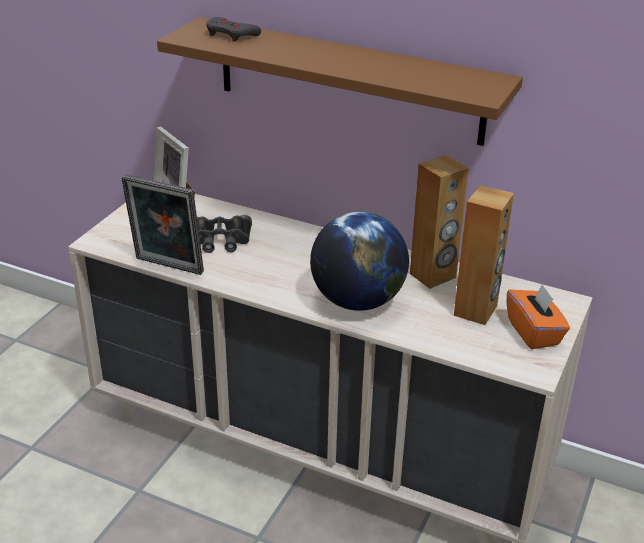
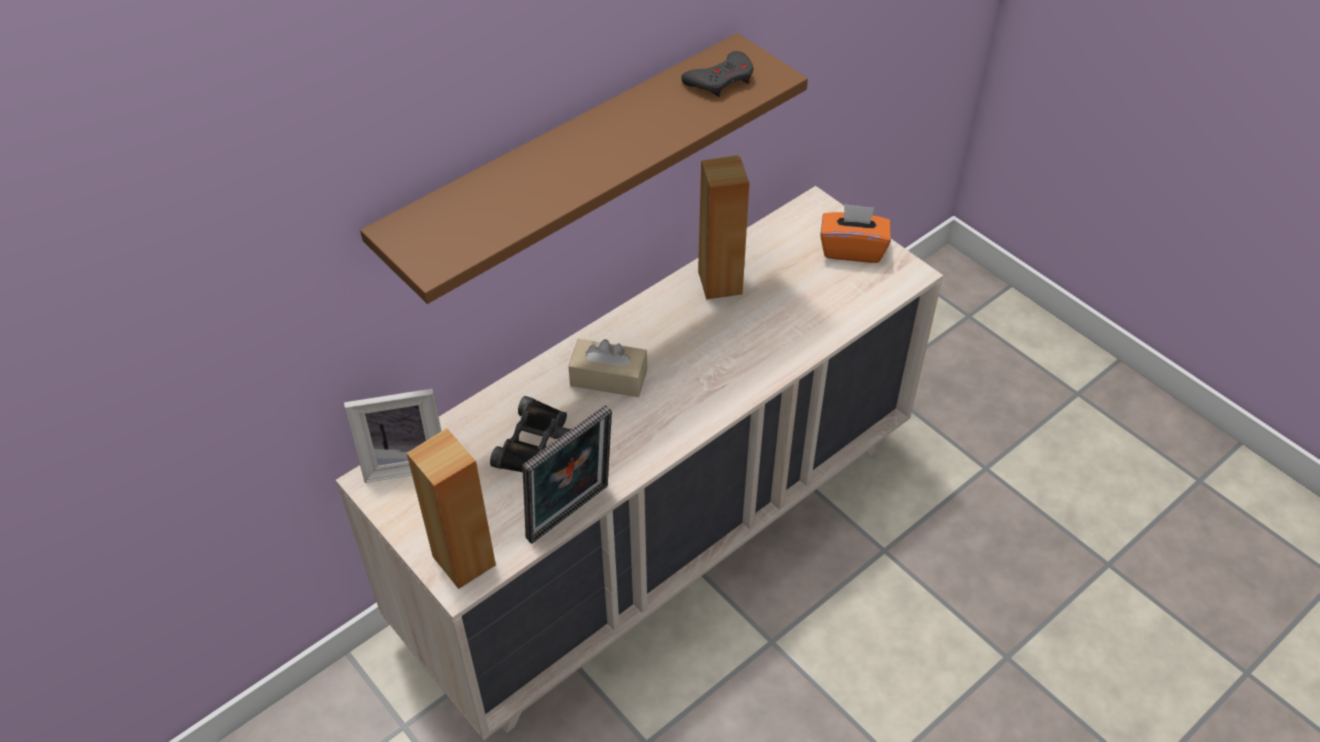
camera: 65 degrees left, 15 degrees up
(231, 34) = (456, 214): grey game controller -> grey game controller (721, 80)
(298, 251) = (608, 378): none -> beige tissue box
(357, 301) = (735, 360): globe -> none
(476, 311) = (798, 275): brown speaker -> brown speaker (465, 560)

